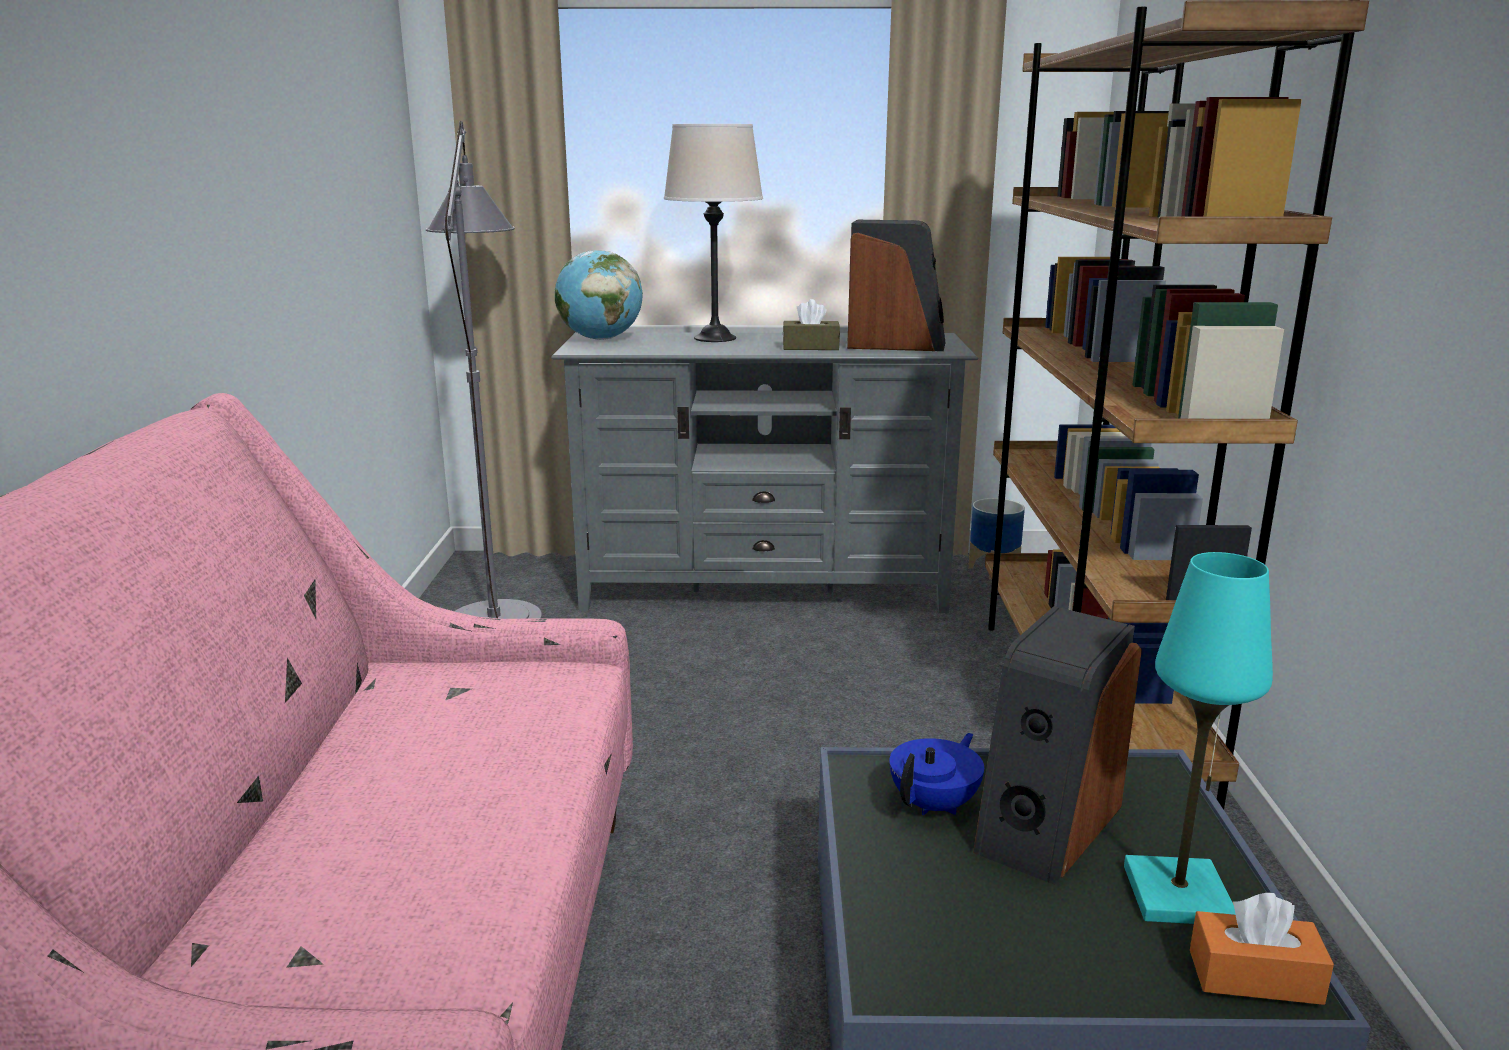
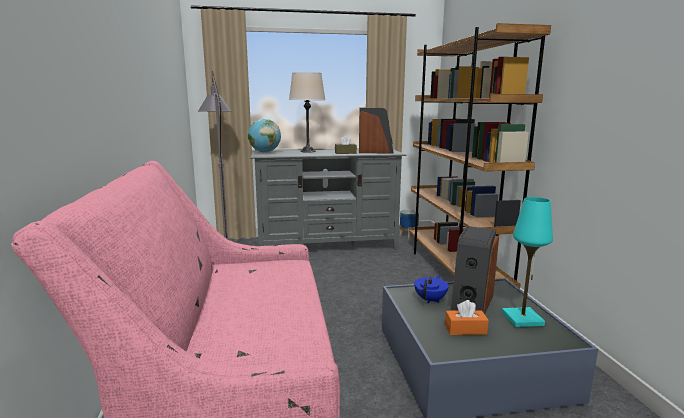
camera: 10 degrees left, 5 degrees down
(1255, 977) = (557, 338): orange tissue box -> orange tissue box (465, 329)

